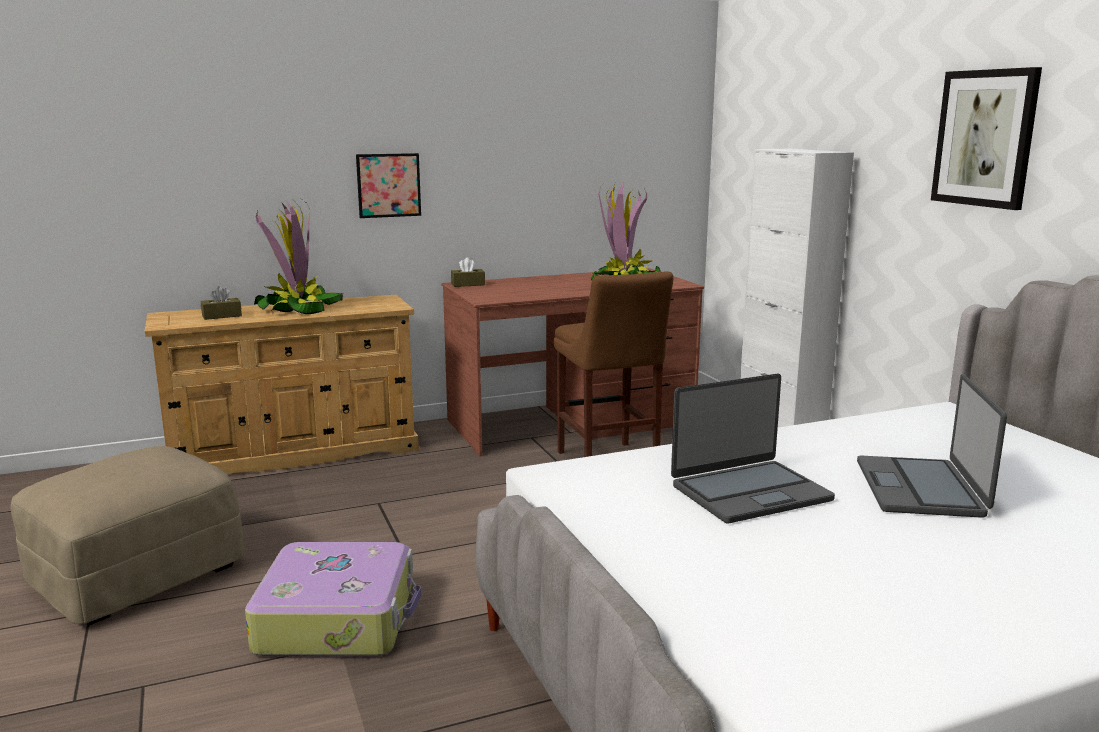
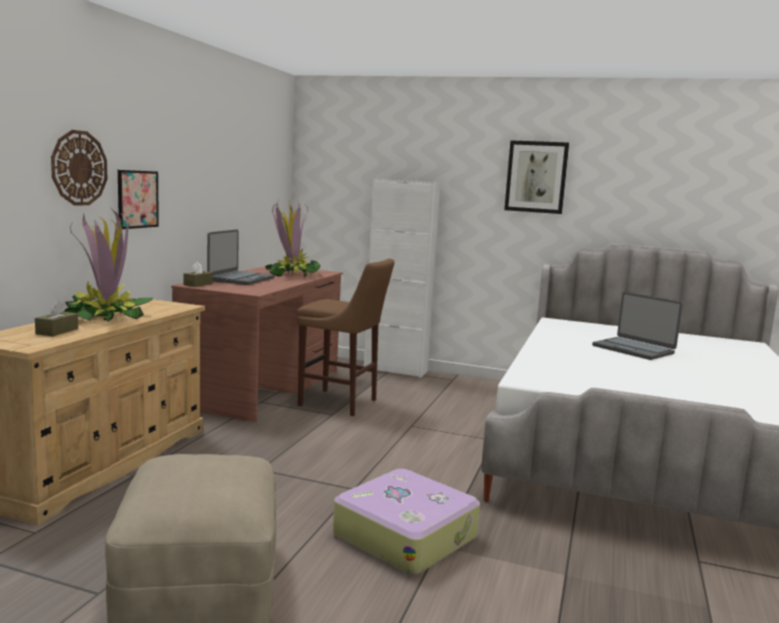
camera: 50 degrees left, 5 degrees down
(299, 155) = (79, 168): none -> wall clock
(749, 492) = (602, 365): laptop -> laptop (241, 279)

